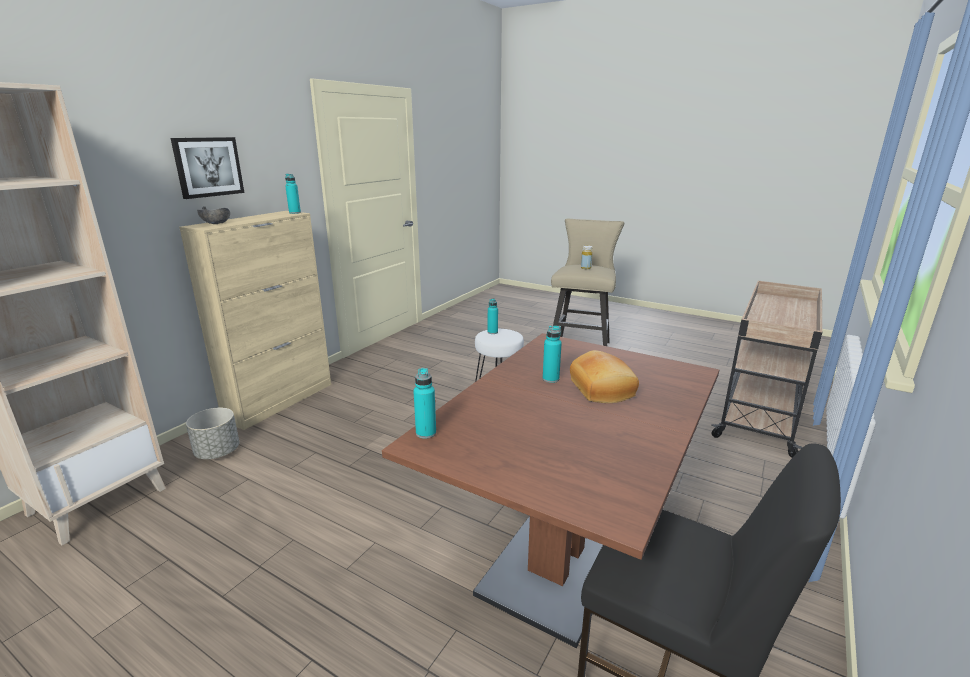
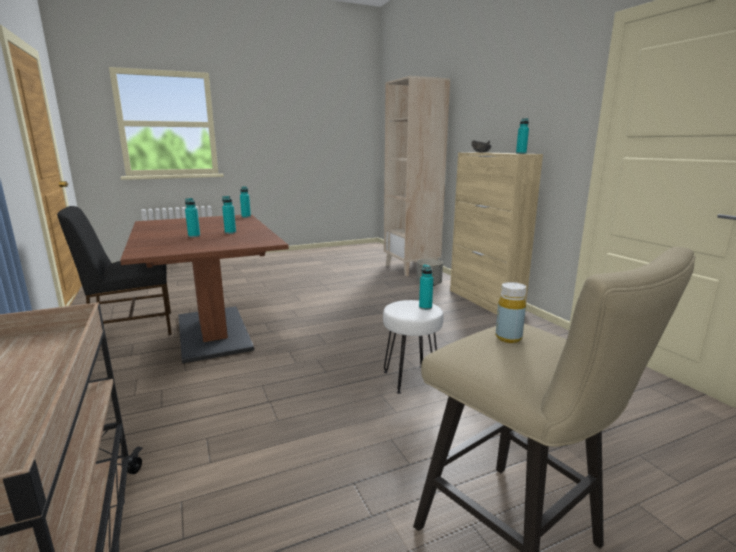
camera: 125 degrees right, 5 degrees down
(208, 167) = (508, 114): picture -> none
(603, 389) = (194, 236): bread -> turquoise bottle

